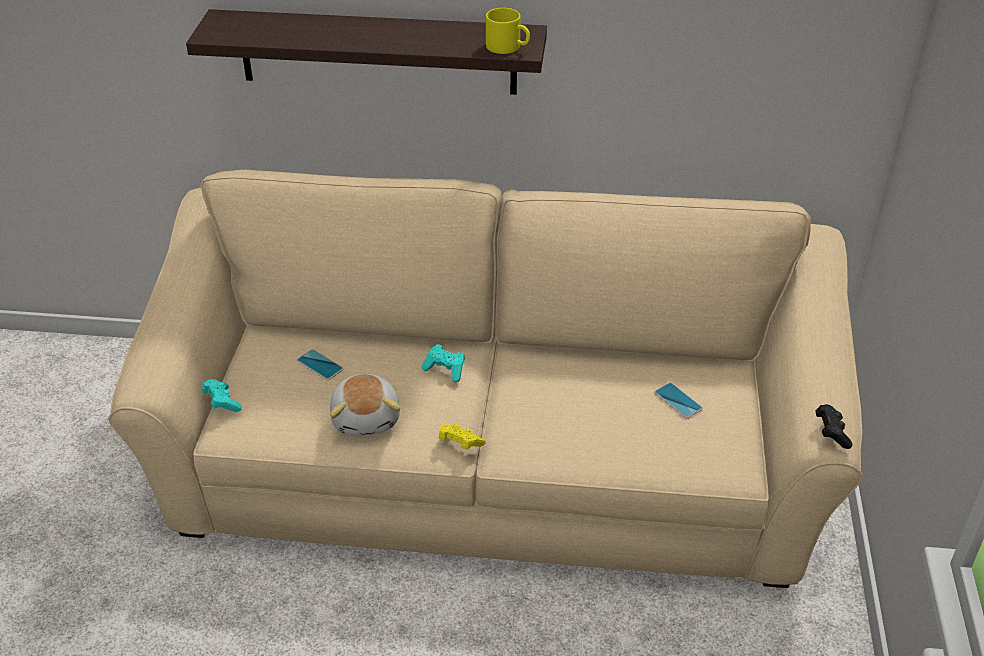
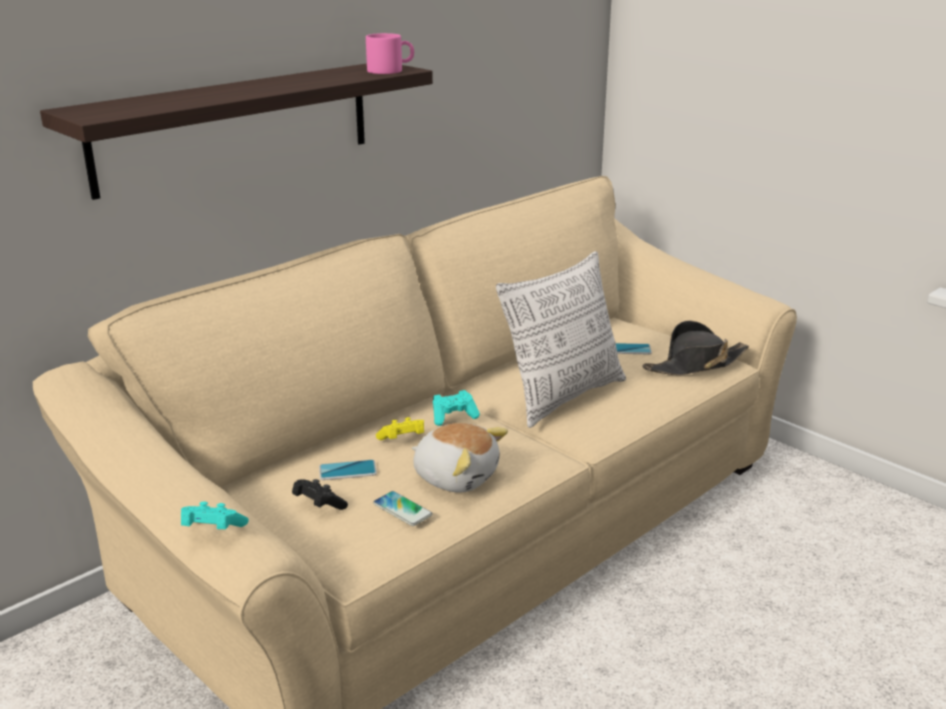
camera: 50 degrees left, 15 degrees down
(222, 402) = (310, 545): turquoise game controller -> turquoise game controller (212, 530)
(299, 417) = (402, 509): none -> phone
(459, 444) = (551, 449): yellow game controller -> yellow game controller (402, 440)
(508, 47) = (390, 70): yellow mug -> pink mug
(546, 407) = (563, 396): none -> pillow
(701, 455) = (695, 365): none -> black hat
(831, 433) = (762, 296): black game controller -> black game controller (318, 505)

